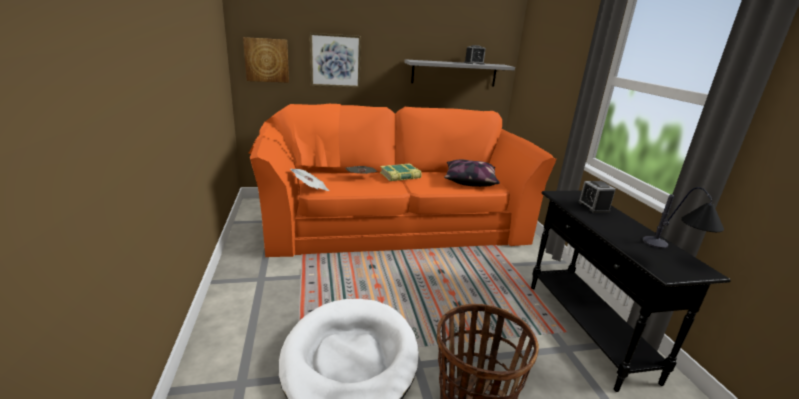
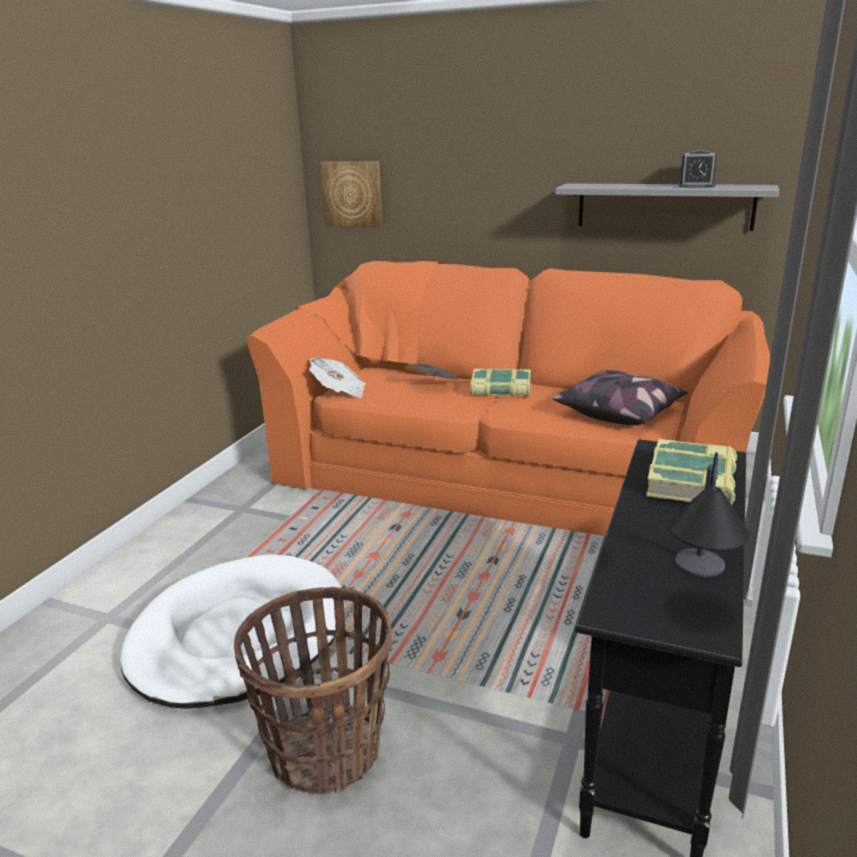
camera: 35 degrees right, 0 degrees up
(335, 61) = (449, 191): picture -> none
(593, 207) = (692, 482): alarm clock -> book

